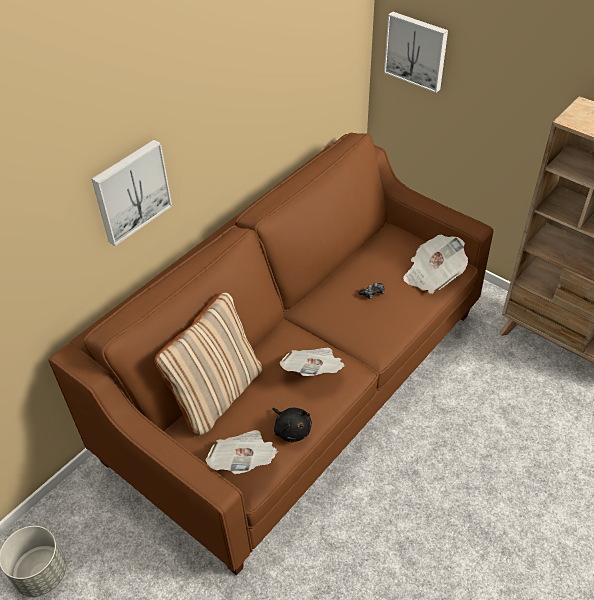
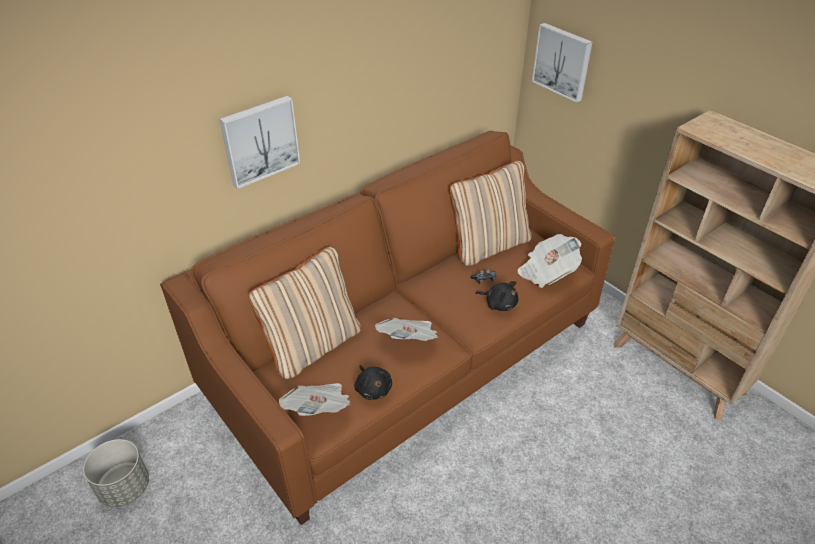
camera: 10 degrees right, 5 degrees down
(367, 254) = (488, 245): none -> beige pillow
(393, 317) = (499, 304): none -> black plush toy

